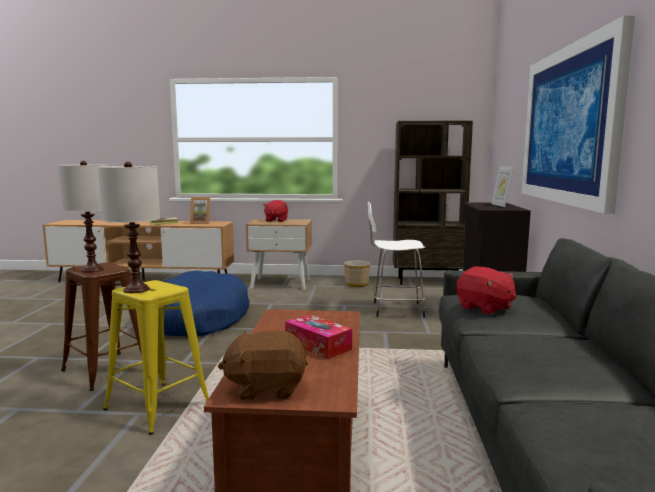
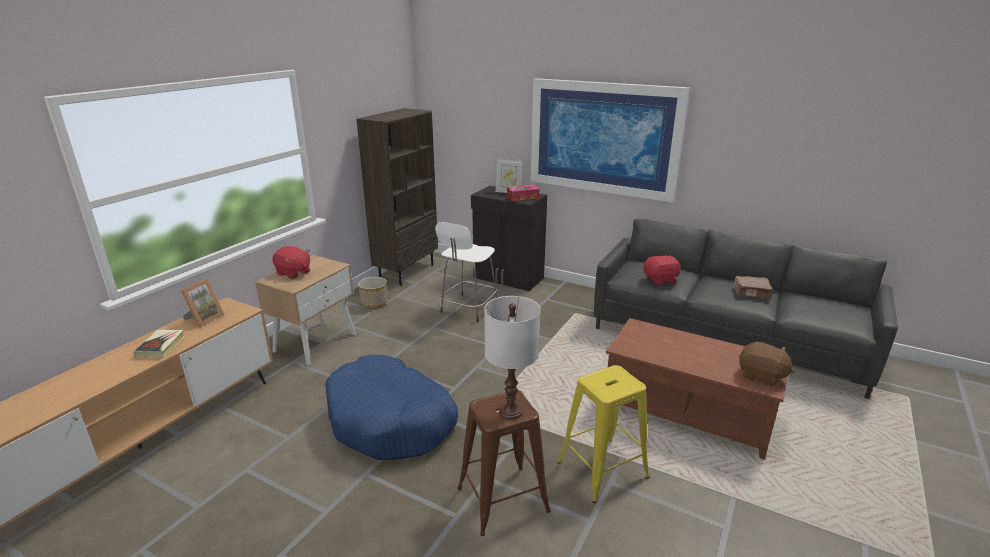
camera: 65 degrees left, 15 degrees up
(137, 289) = (614, 388): white table lamp -> none
(266, 388) = (761, 376): brown plush toy -> brown plush toy turned 75 degrees counterclockwise
(318, 345) = (695, 347): tissue box -> tissue box (522, 197)
(561, 365) = (752, 293): none -> brown book

